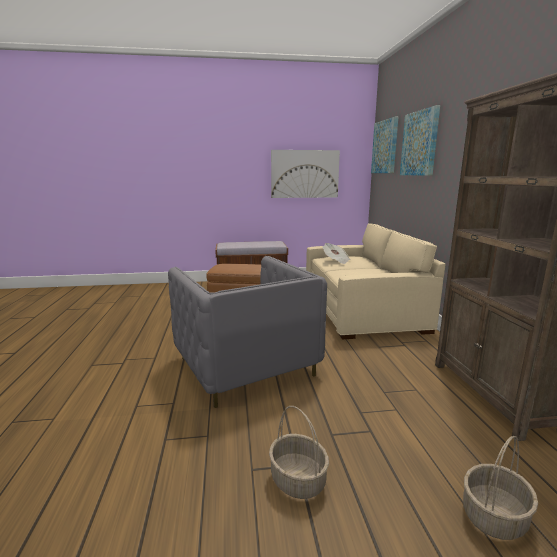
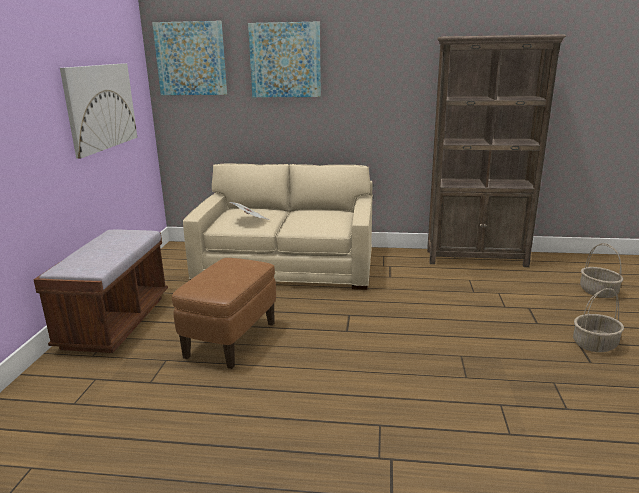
camera: 75 degrees left, 5 degrees up
(245, 366) = (420, 351): grey armchair -> none

